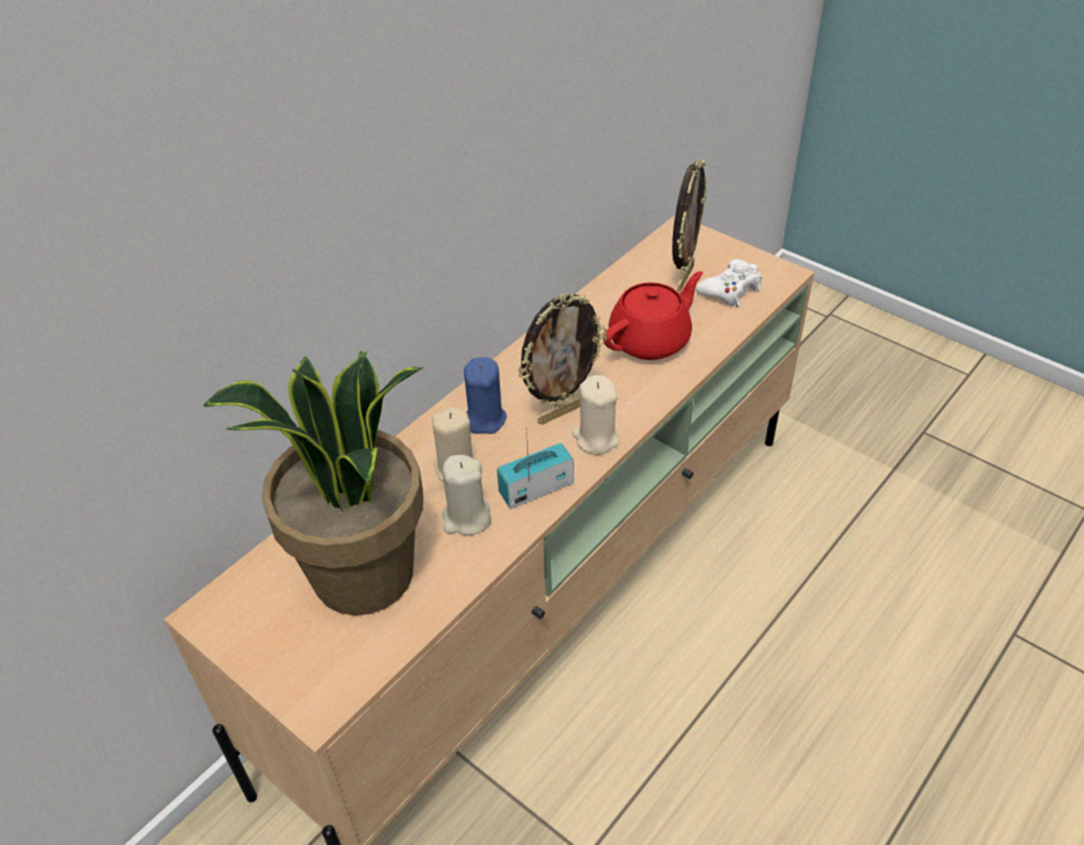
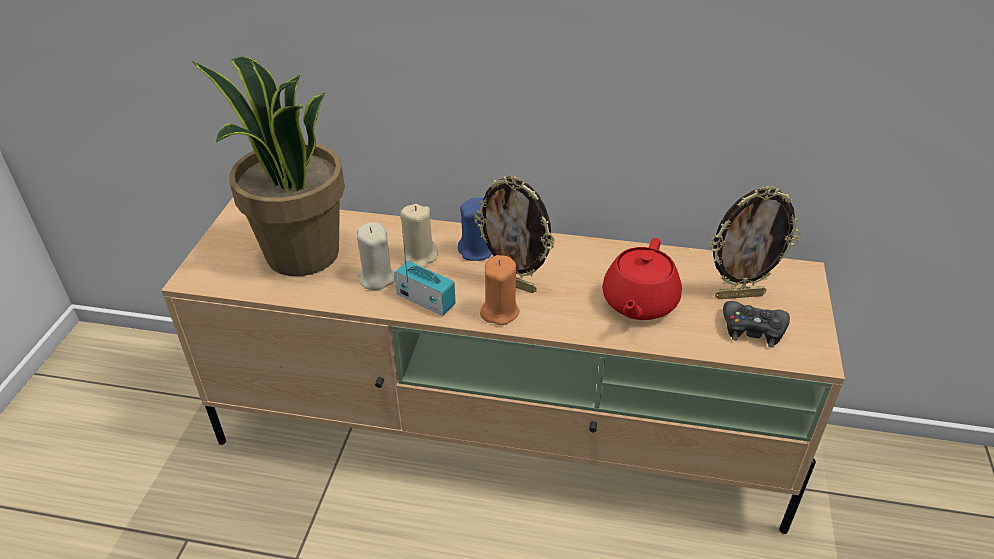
camera: 60 degrees right, 5 degrees down
(596, 438) = (499, 312): beige candle -> orange candle
(651, 340) = (638, 303): red teapot -> red teapot turned 90 degrees clockwise
(730, 290) = (753, 329): white game controller -> black game controller

